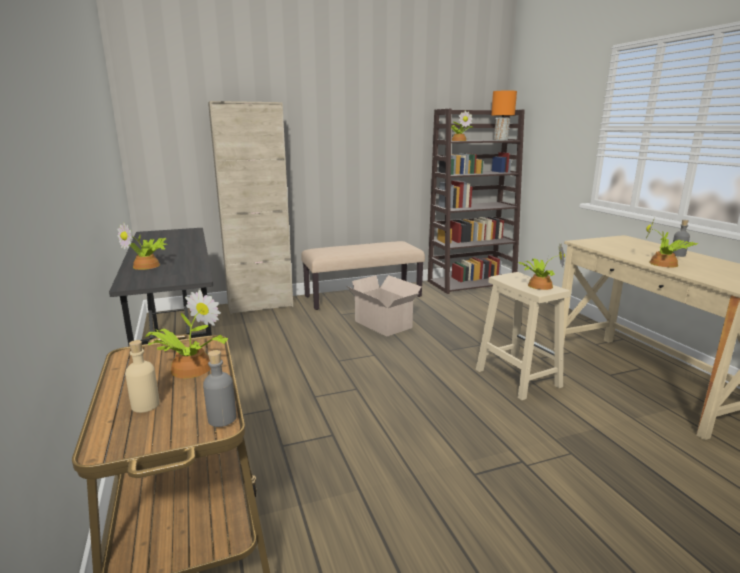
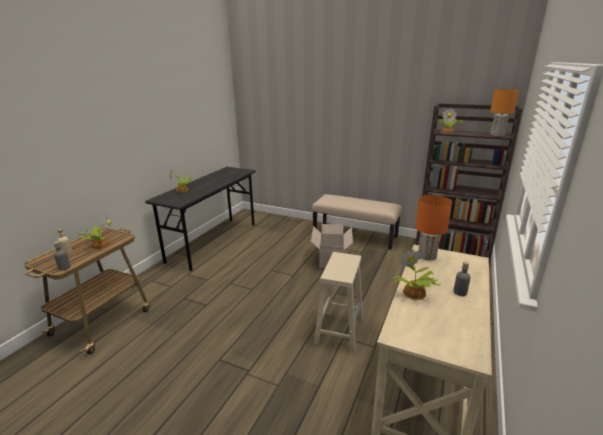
camera: 45 degrees right, 5 degrees up
(260, 305) = (293, 222): beige cabinet -> none
(538, 285) = (342, 270): potted plant -> none
(596, 244) = (426, 256): none -> orange table lamp

